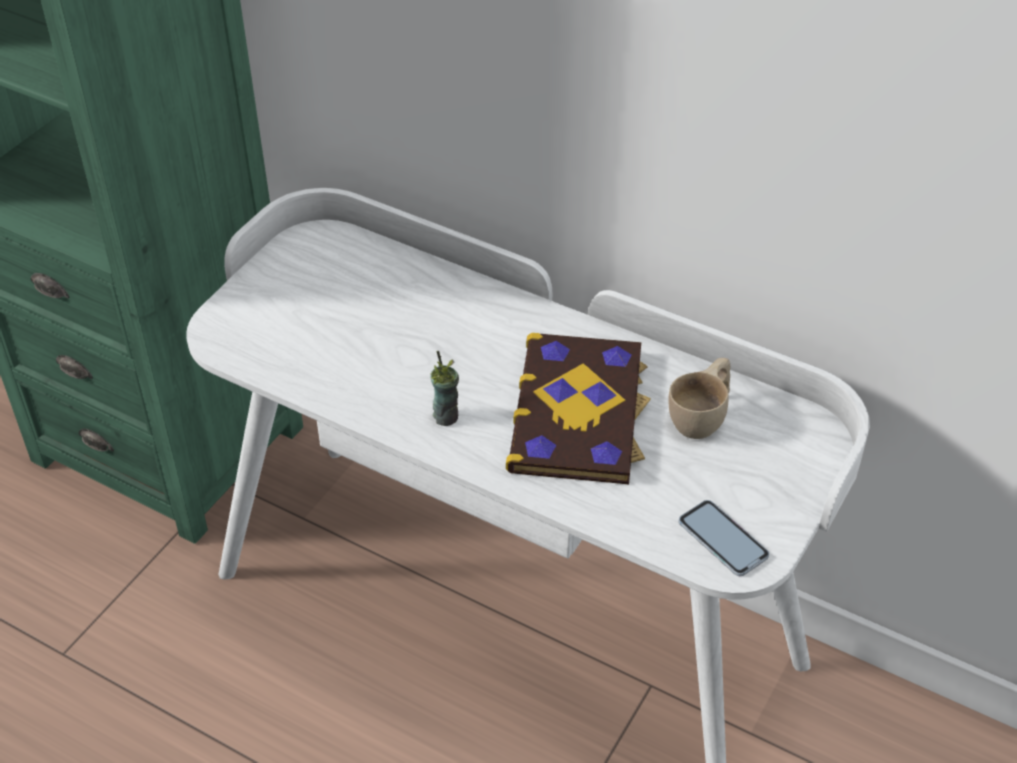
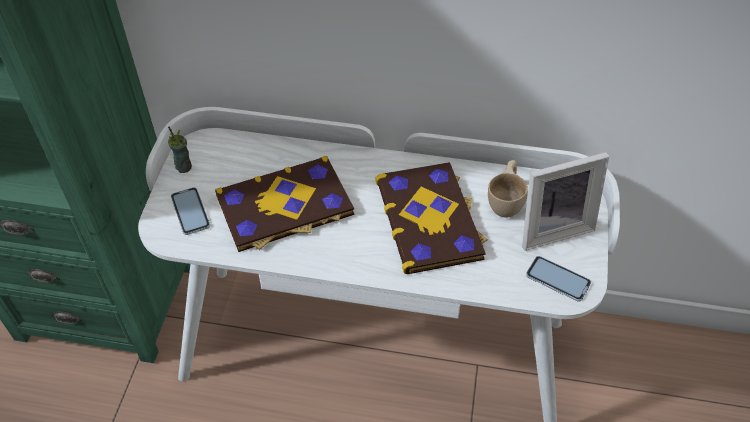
camera: 20 degrees left, 5 degrees up
(263, 319) = (190, 211): none -> phone
(389, 344) = (285, 207): none -> book
(446, 416) = (346, 246): cup -> cup (184, 167)
(750, 470) = (552, 228): none -> picture frame

